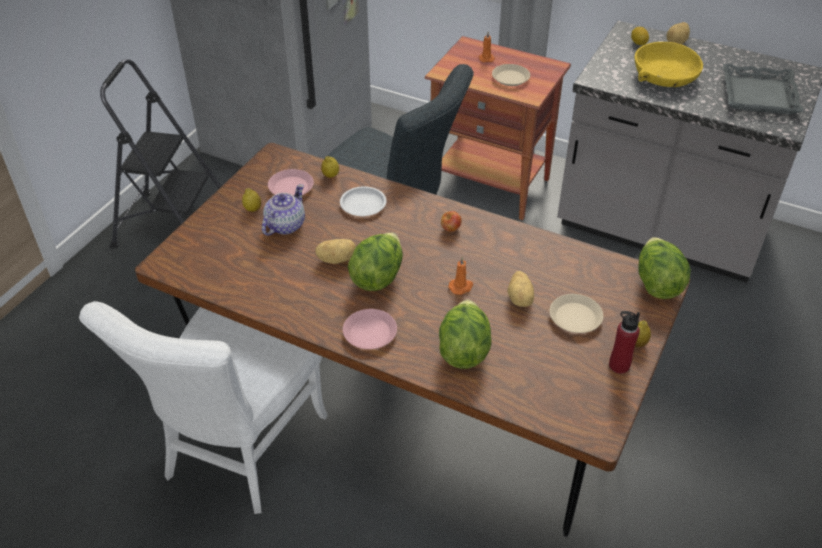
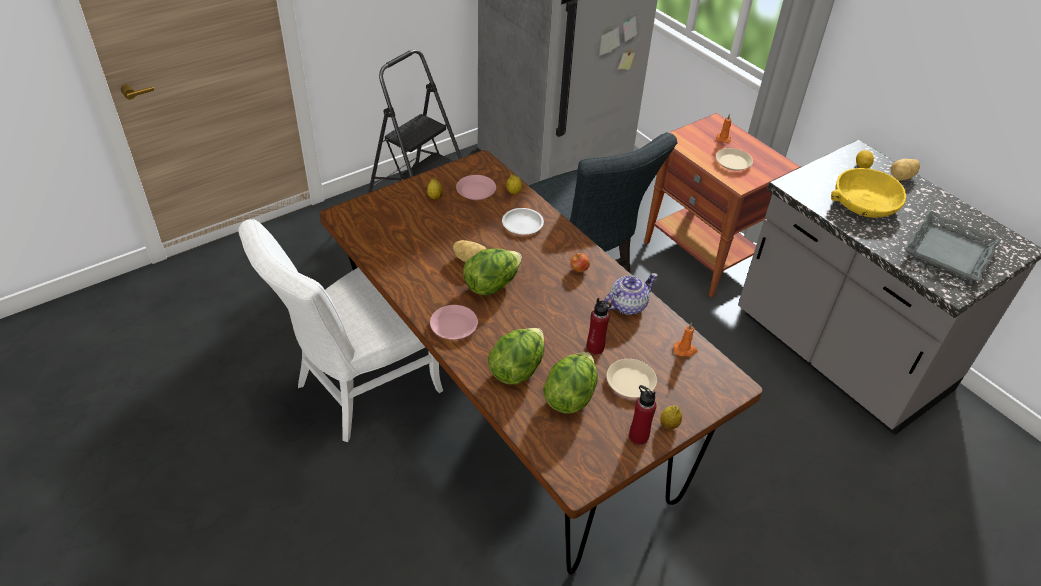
camera: 25 degrees right, 0 degrees up
(284, 225) = (449, 218): teapot -> teapot (627, 305)
(461, 287) = (552, 319): orange candle -> orange candle (685, 350)
(520, 298) = (595, 347): potato -> red bottle
(657, 283) = (727, 383): lettuce -> lettuce (570, 396)

